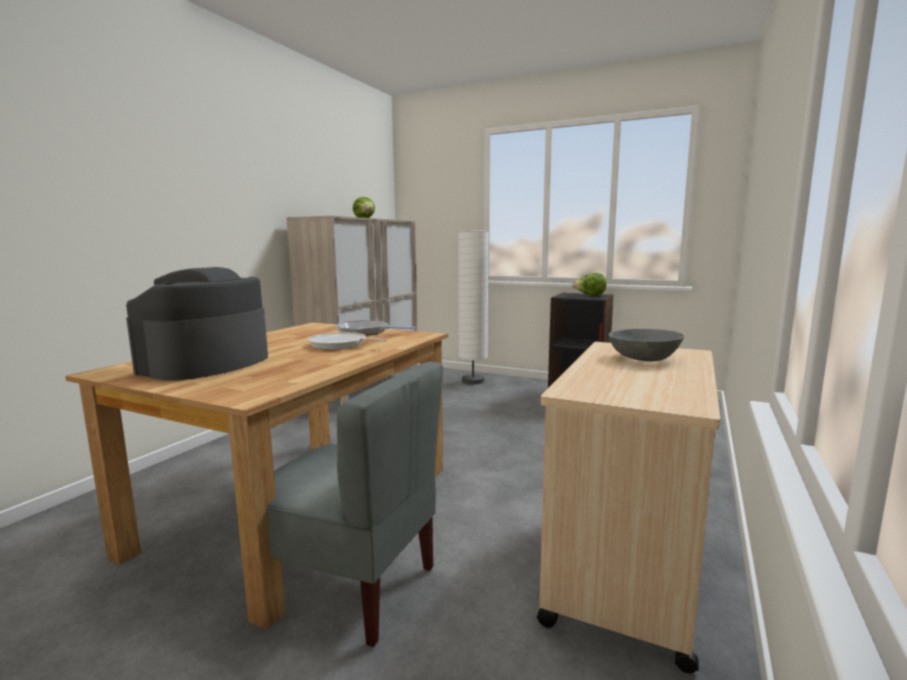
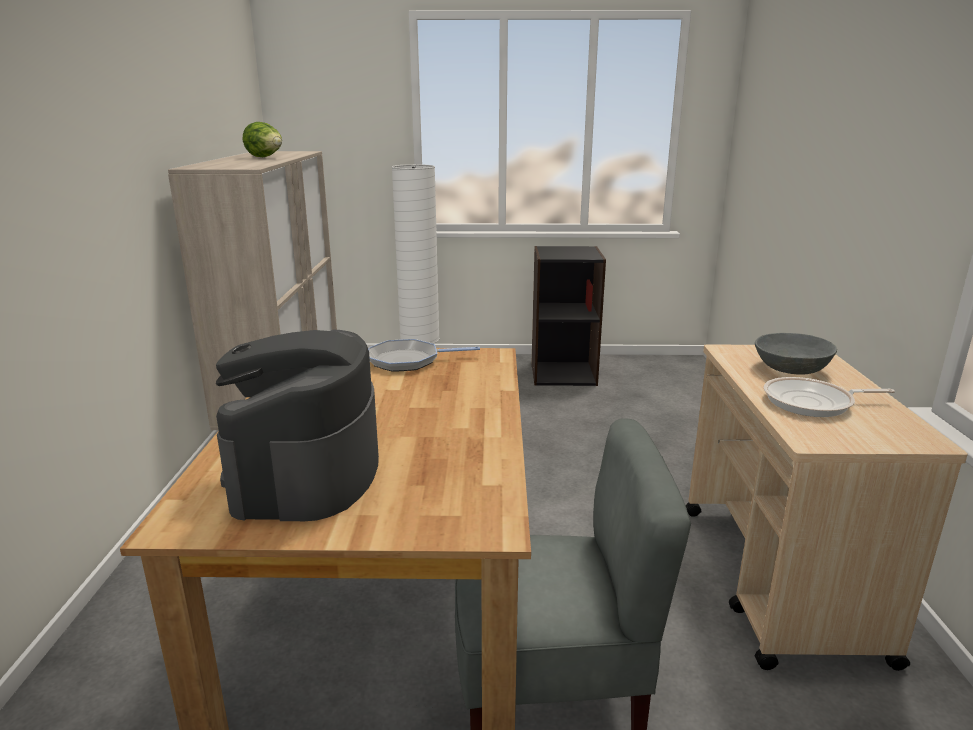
camera: 25 degrees left, 10 degrees up
(340, 345) = (422, 395): frying pan -> frying pan (813, 403)
(589, 295) = (576, 251): lettuce -> none

